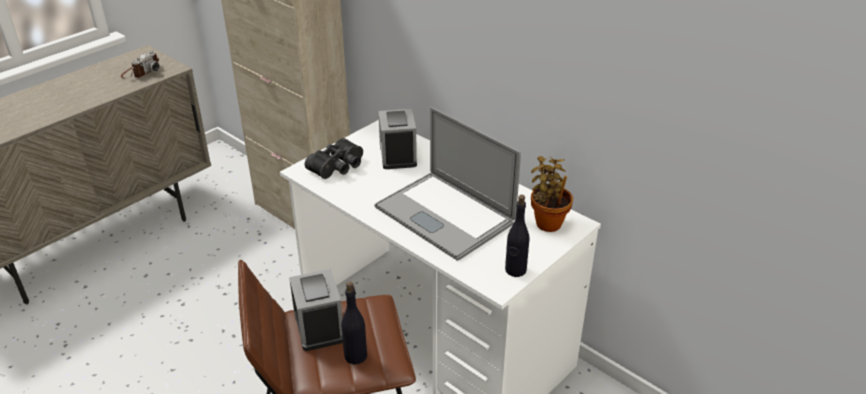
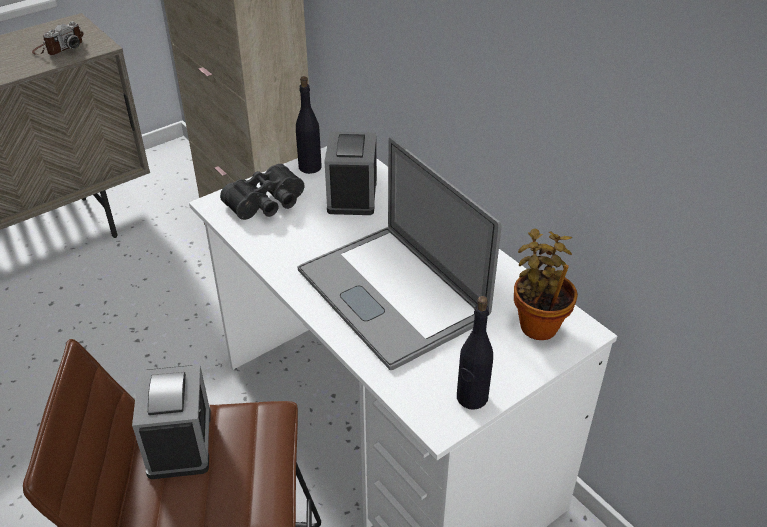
camera: 10 degrees right, 5 degrees up
(355, 356) = (215, 498): black bottle -> black bottle (310, 167)

